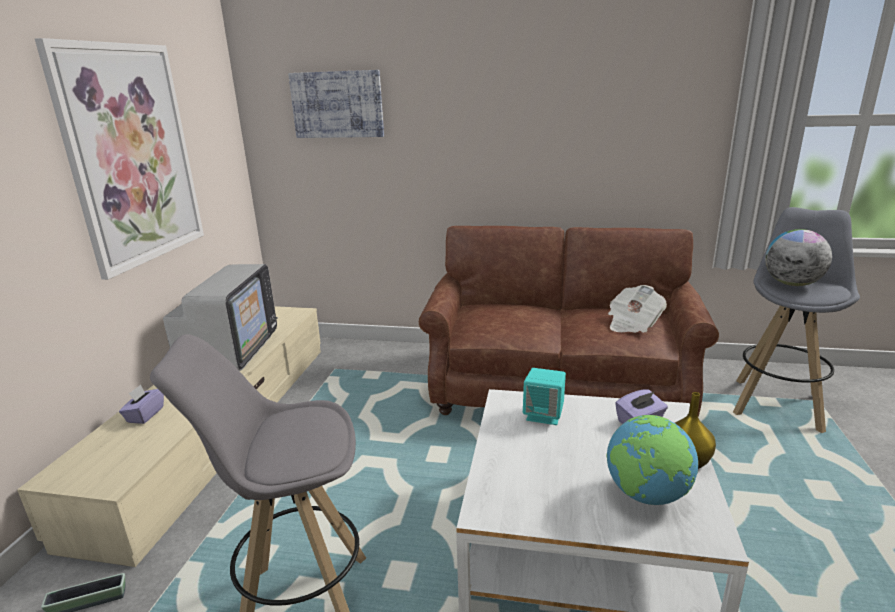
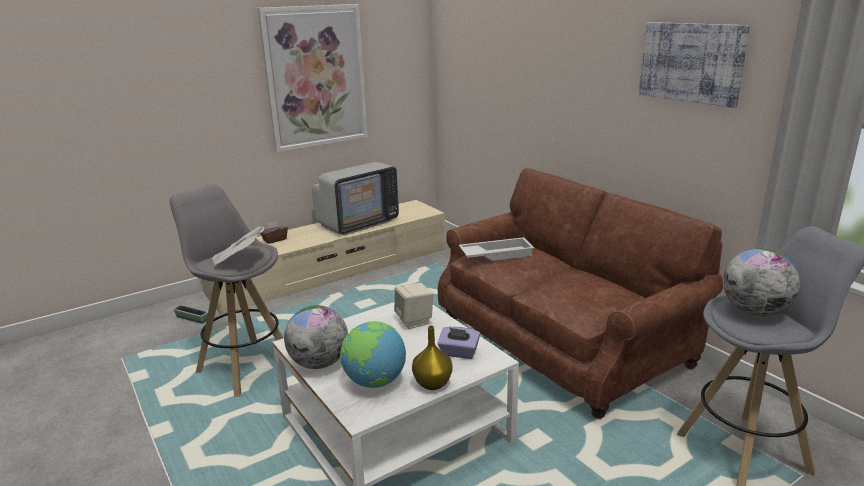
camera: 45 degrees right, 0 degrees up
(145, 415) = (275, 240): purple tissue box -> brown tissue box
(337, 104) = (483, 49): picture -> picture (691, 62)
(491, 321) = (496, 254): none -> white tray
(544, 415) = (414, 321): turquoise speaker -> beige speaker
(560, 514) = (319, 363): none -> globe
(632, 324) = (596, 297): newspaper -> newspaper (238, 259)

